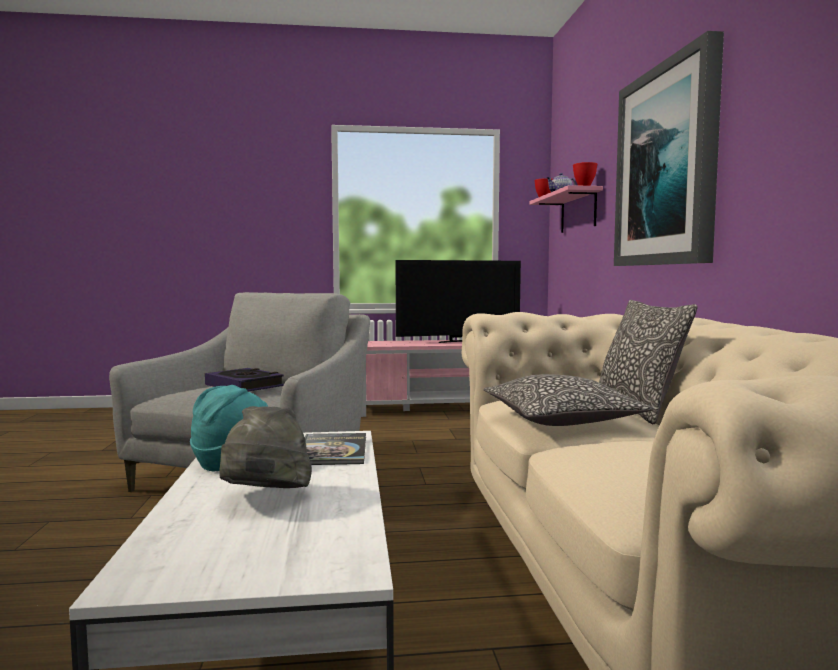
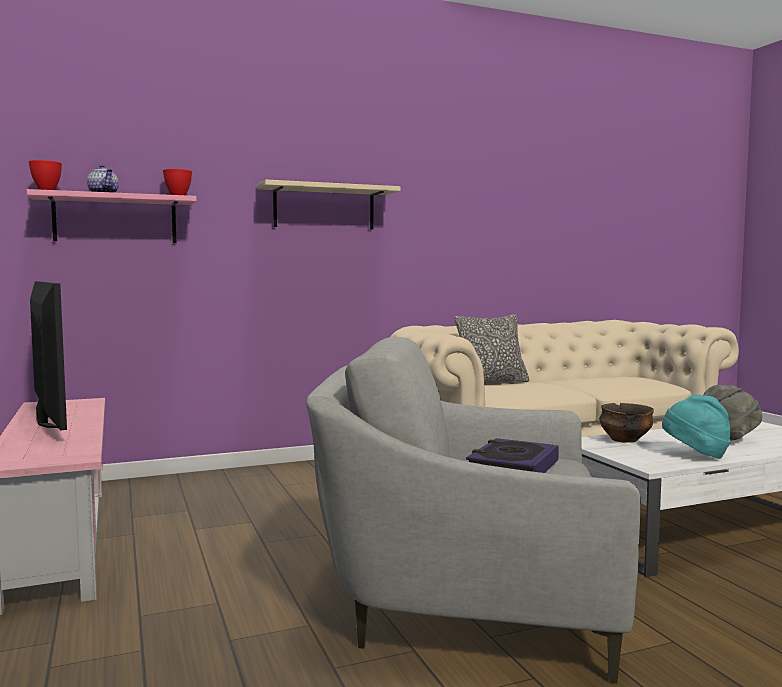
camera: 105 degrees left, 0 degrees up
(333, 450) = (624, 440): book -> bowl
(561, 419) = (544, 389): pillow -> none
(667, 166) = (324, 207): picture -> beige shelf

